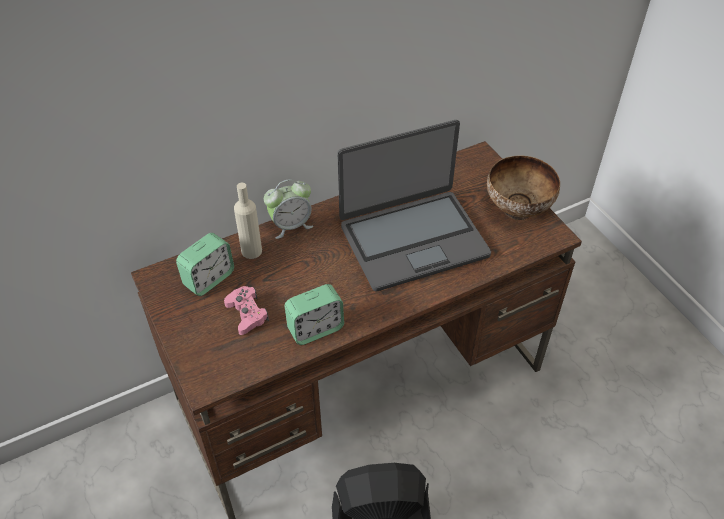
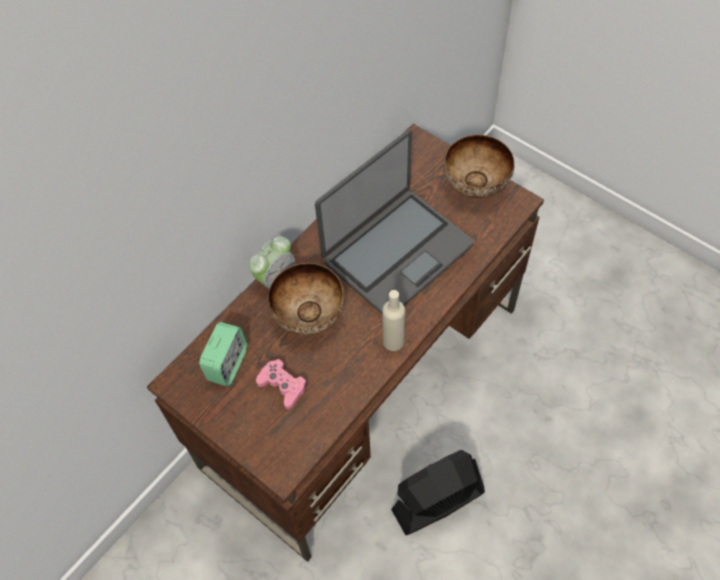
camera: 20 degrees left, 10 degrees up
(251, 251) = (253, 320): beige bottle -> beige bottle (393, 341)
(303, 265) = (309, 316): none -> bowl
(315, 329) = (353, 376): alarm clock -> none

